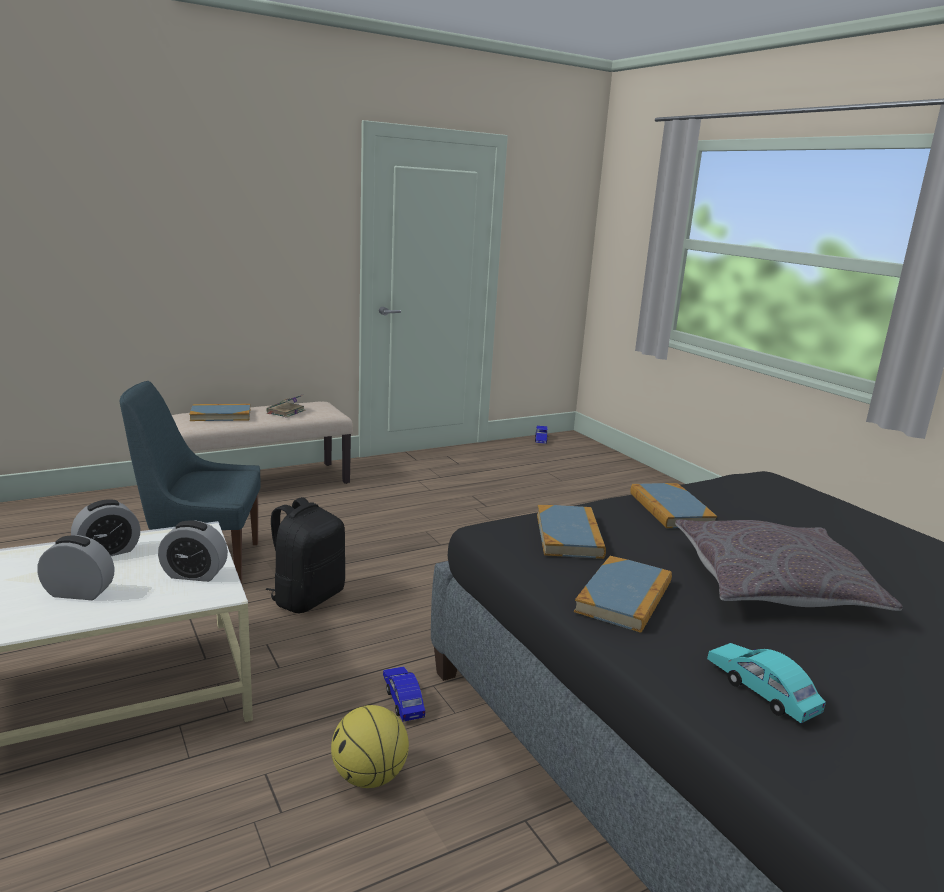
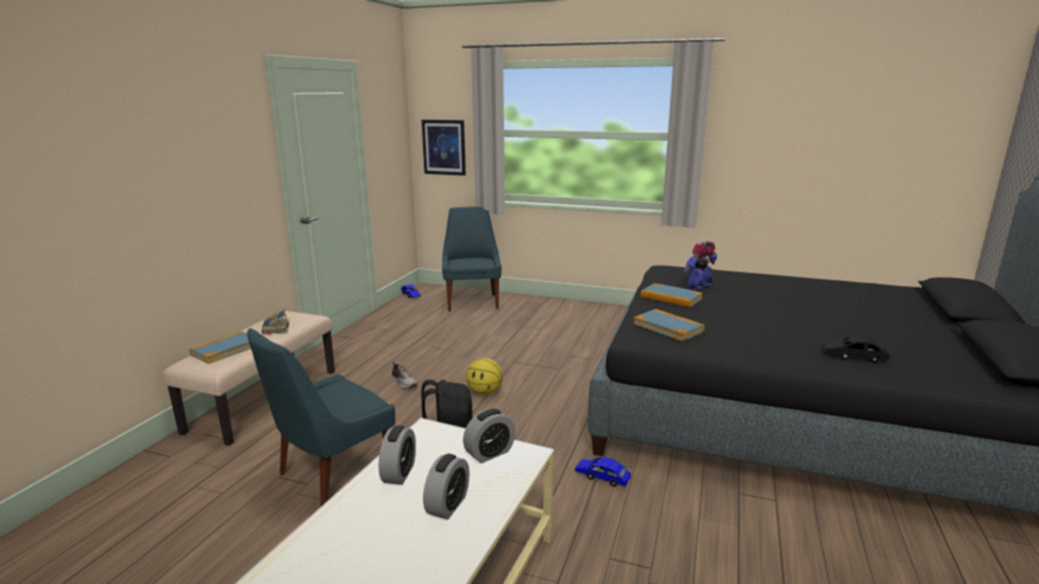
camera: 40 degrees left, 0 degrees up
(79, 592) = (448, 505): alarm clock -> alarm clock turned 150 degrees clockwise
(369, 777) = (655, 522): basketball -> basketball (485, 392)
(388, 517) = (404, 383): none -> shoe
(596, 467) = (472, 302): none -> blue chair
(623, 257) = (444, 147): none -> picture
(624, 597) = (747, 345): book -> none
(749, 512) = (700, 286): none -> toy robot
(760, 691) = (854, 357): turquoise toy car -> black toy car
(772, 583) = (769, 314): grey pillow -> none

